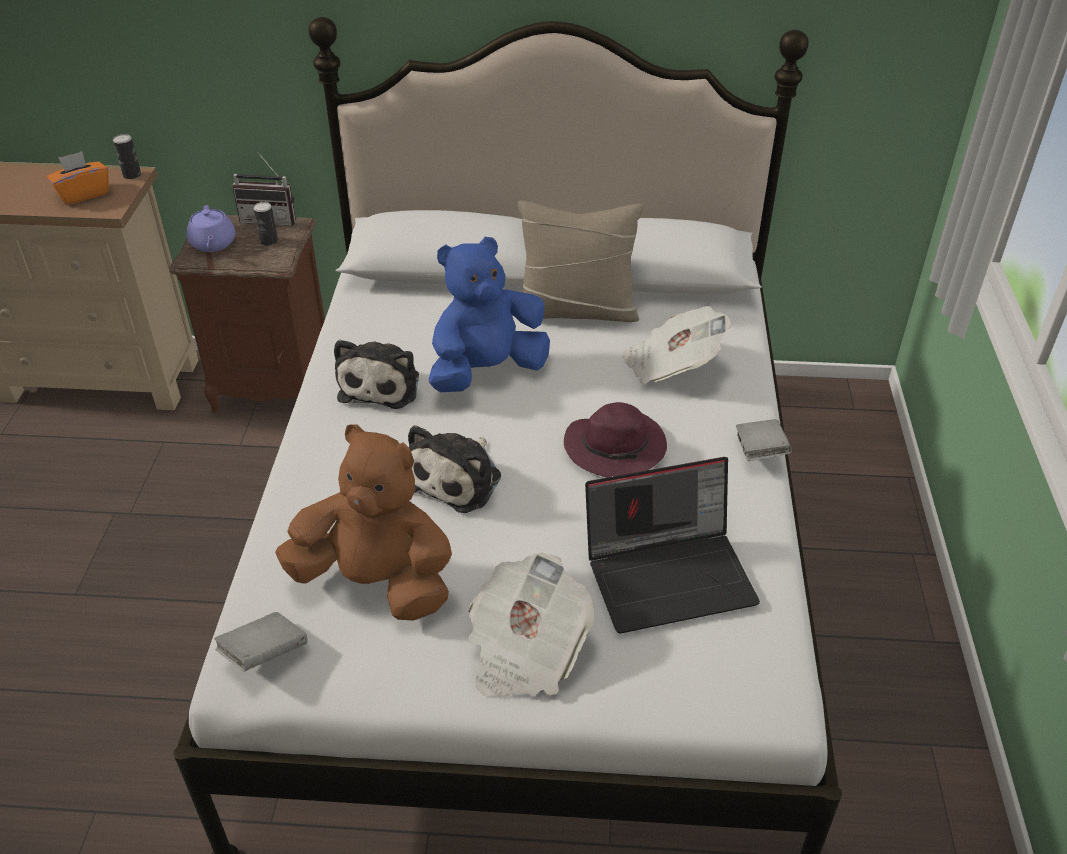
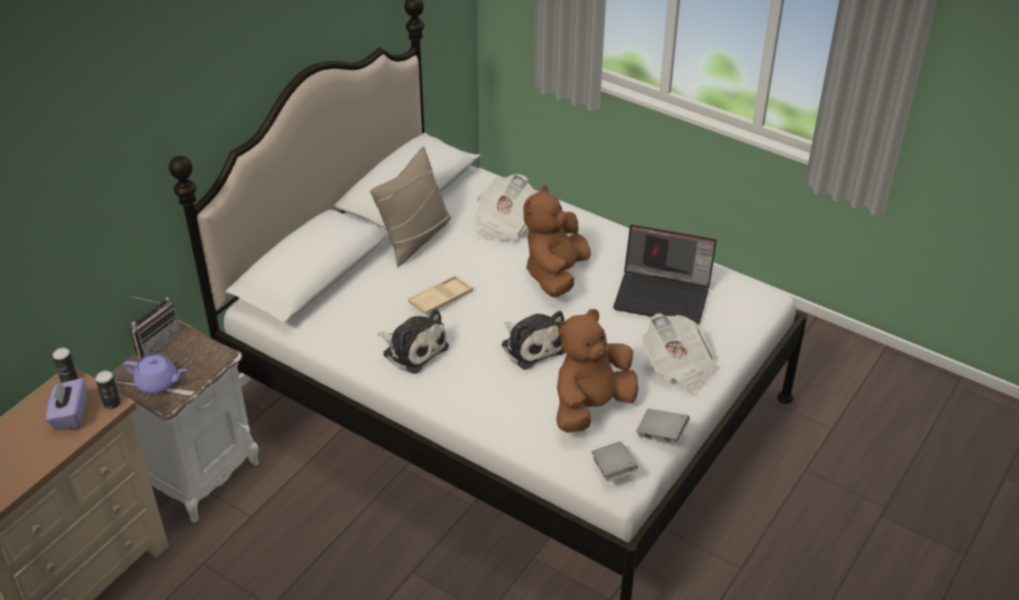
camera: 60 degrees left, 0 degrees up
(83, 194) = (70, 415): orange tissue box -> purple tissue box
(269, 241) = (187, 351): can -> can (111, 403)
(274, 388) = (200, 475): brown nightstand -> white nightstand
(486, 371) = (441, 299): blue plush toy -> beige tray
(616, 447) = (555, 274): purple hat -> brown plush toy
(670, 573) = (664, 295): laptop -> laptop turned 90 degrees clockwise
(760, 452) = (600, 225): grey book -> grey book (662, 434)

